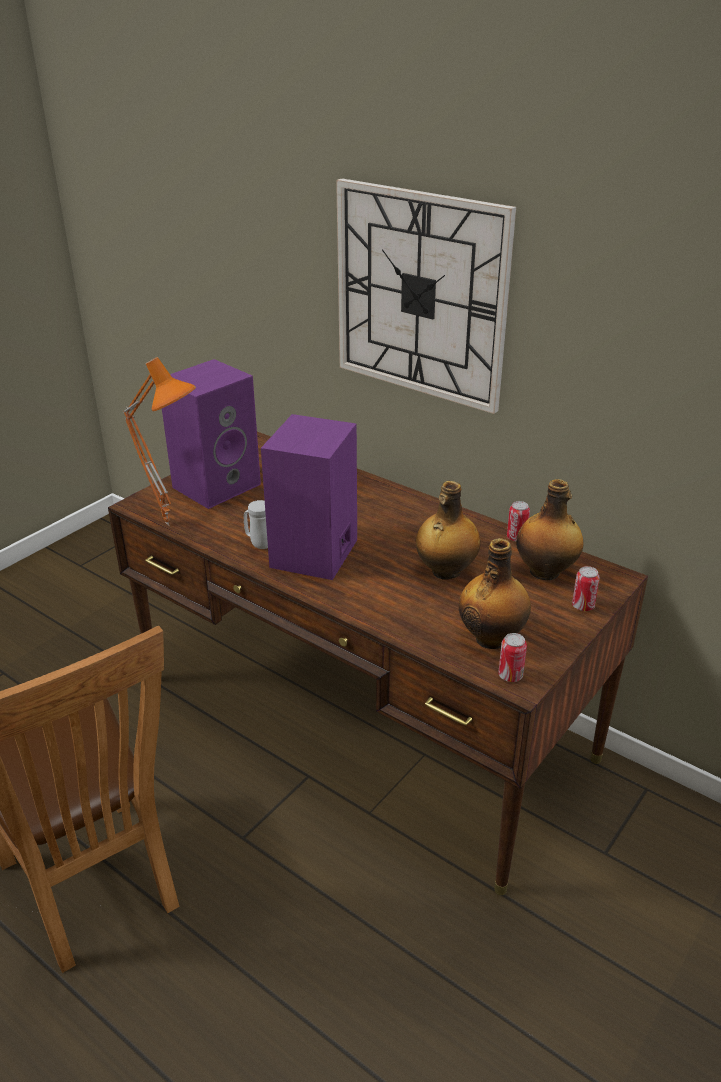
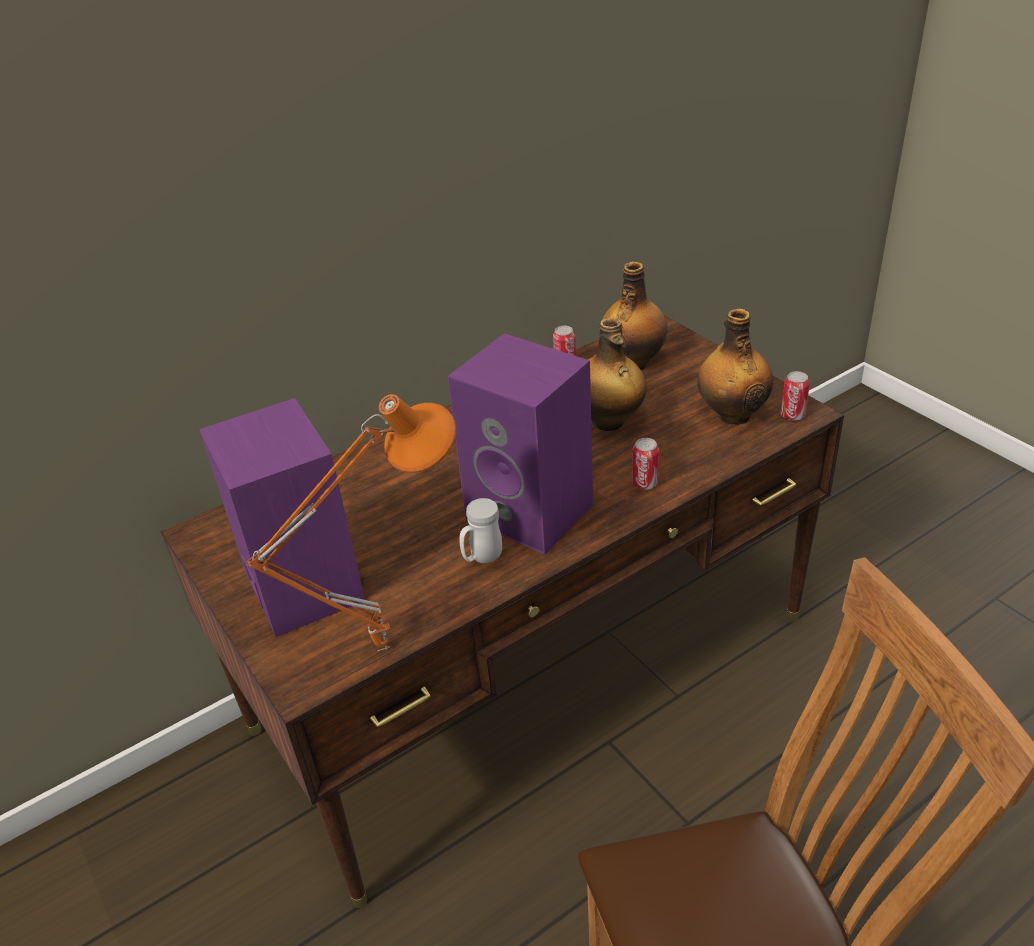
camera: 70 degrees left, 5 degrees up
(420, 295) = (375, 177): wall clock -> none
(583, 606) = (696, 354): can -> can (645, 483)

